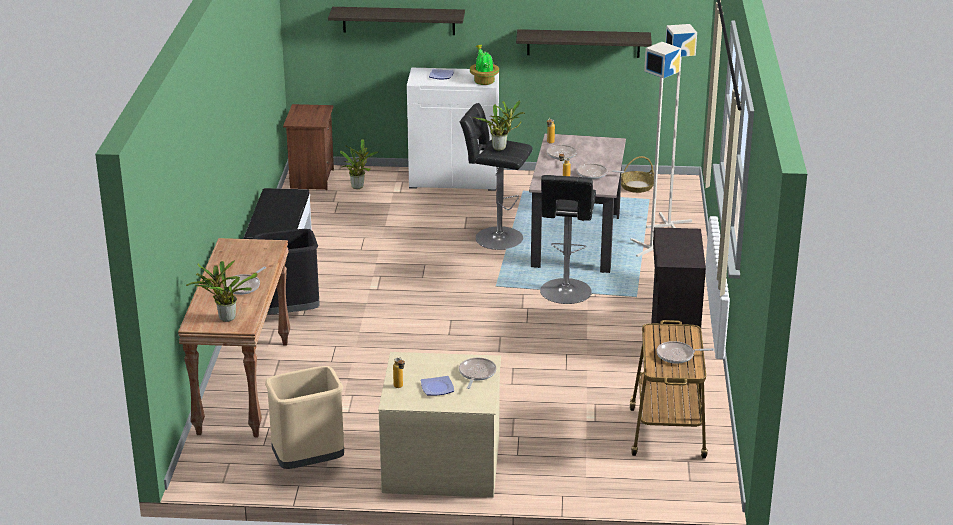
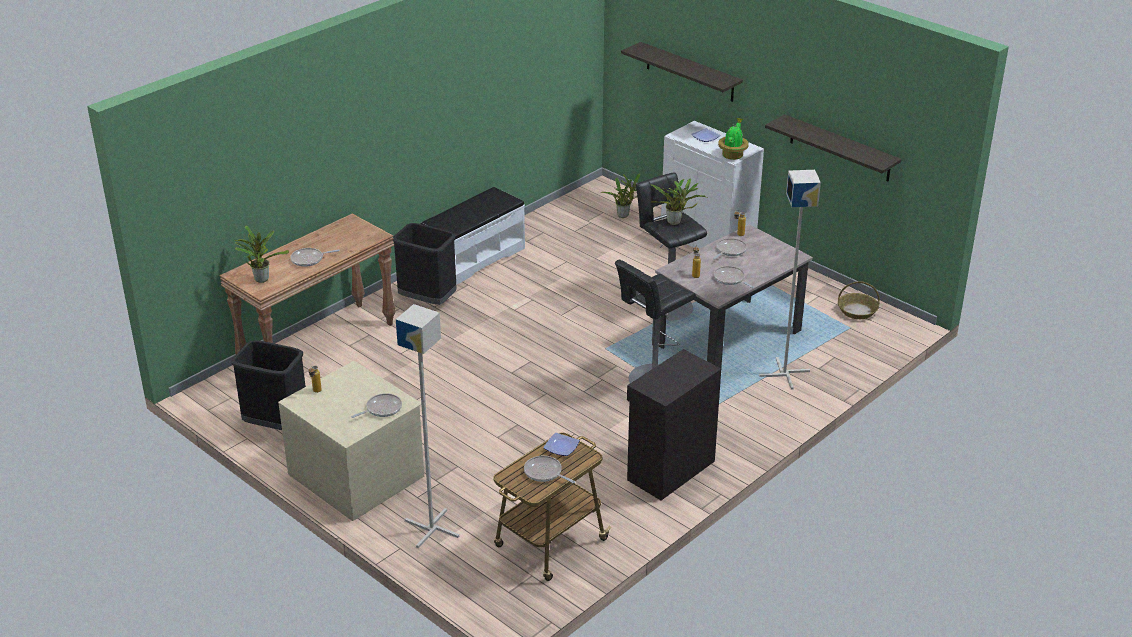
camera: 40 degrees right, 5 degrees up
(308, 463) = (276, 425): beige trash can -> black trash can
(311, 179) = (598, 194): brown nightstand -> none
(438, 388) = (339, 406): plate -> plate (561, 447)
(669, 224) = (833, 359): grey floor lamp -> grey floor lamp (432, 528)

